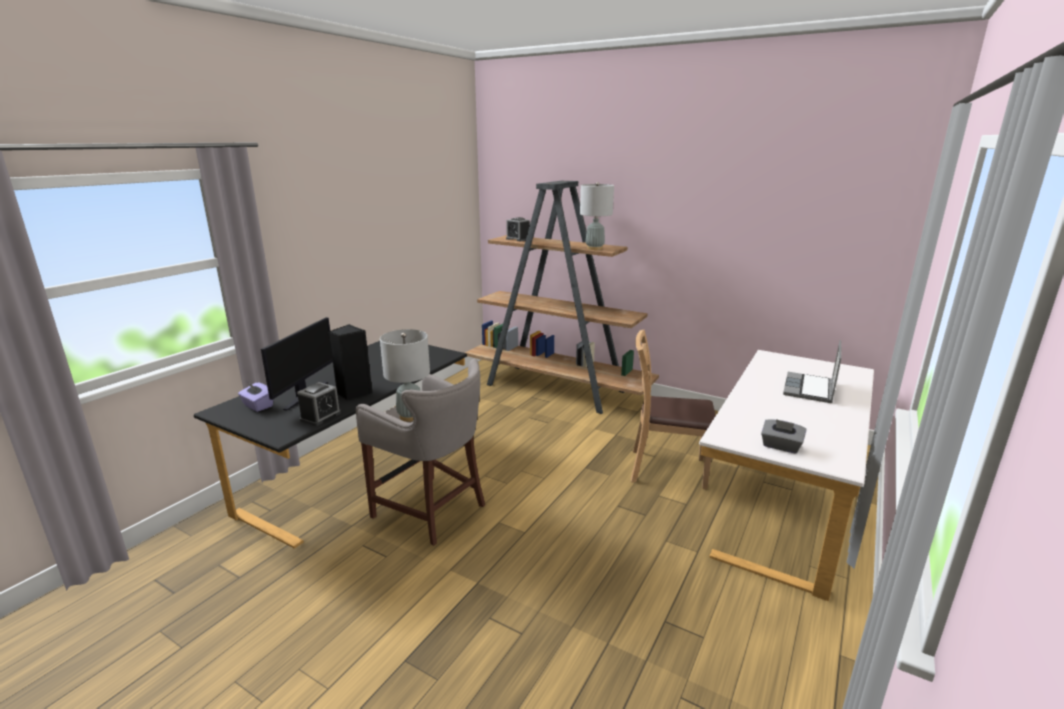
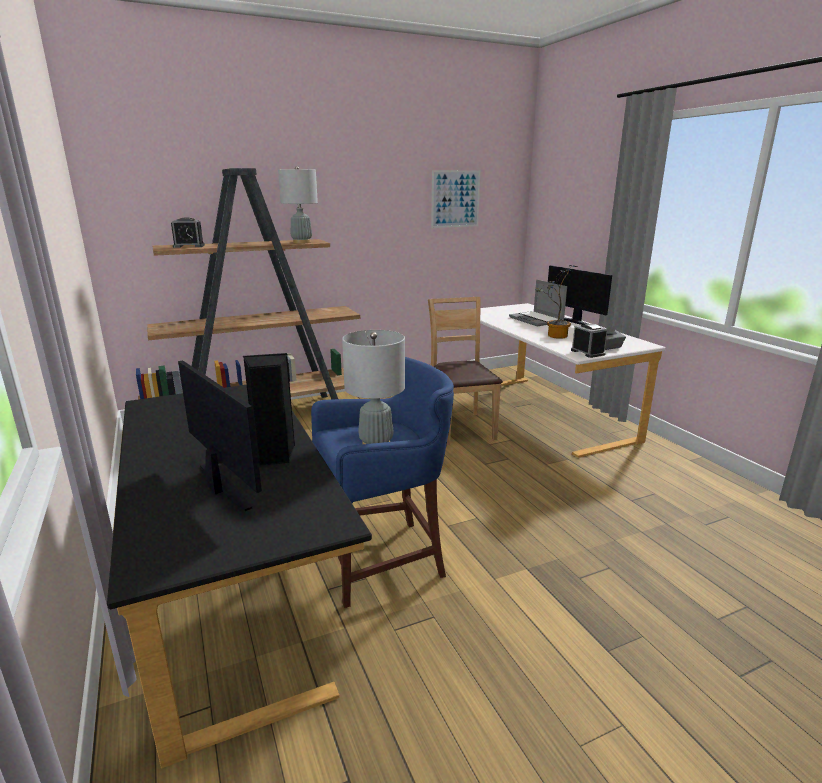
camera: 55 degrees left, 0 degrees up
(257, 406) = (191, 530): purple tissue box -> none
(320, 416) = (314, 487): alarm clock -> alarm clock (587, 352)
(432, 511) = (385, 558): grey stool -> blue stool
(666, 469) = (460, 428): brown chair -> brown chair turned 120 degrees clockwise
(766, 410) = (554, 336): none -> potted plant
(805, 221) = (455, 199): none -> picture
(851, 408) = (574, 321): none -> monitor

